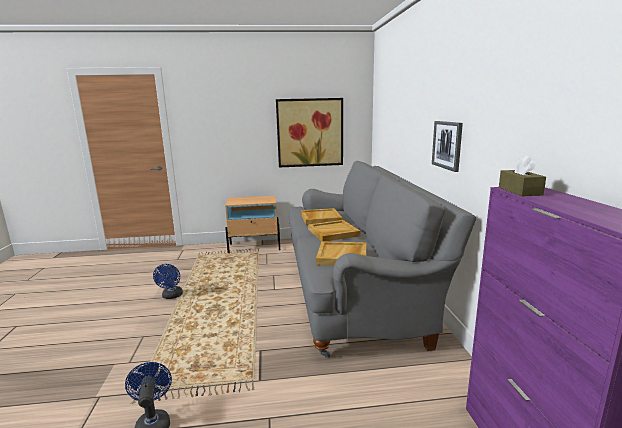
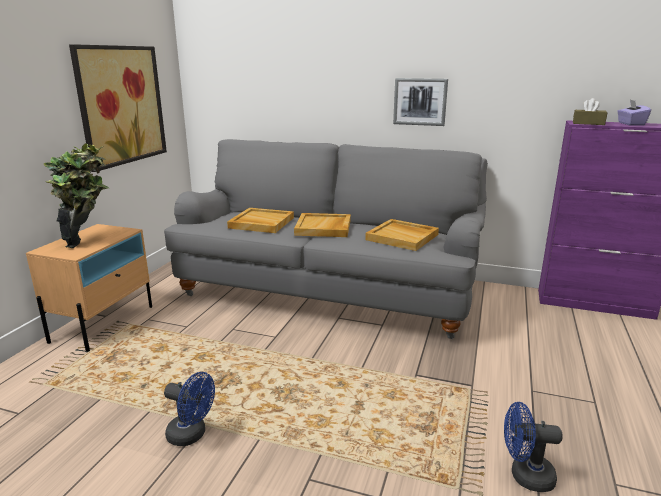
camera: 65 degrees left, 5 degrees up
(249, 200) = (87, 241): none -> potted plant
(574, 204) = (630, 124): none -> purple tissue box

